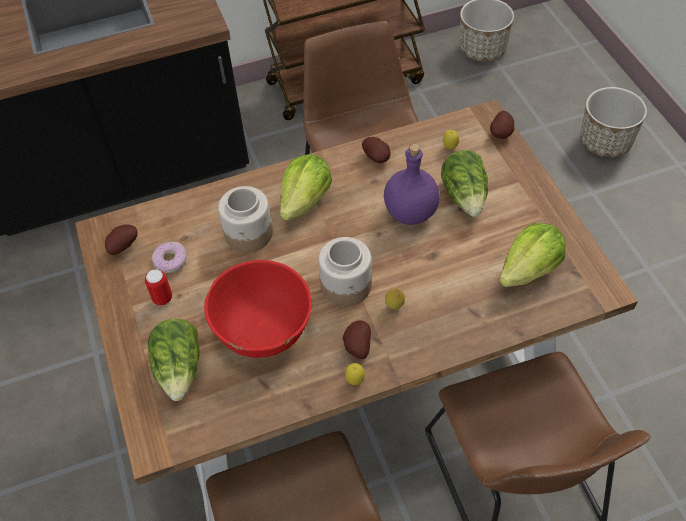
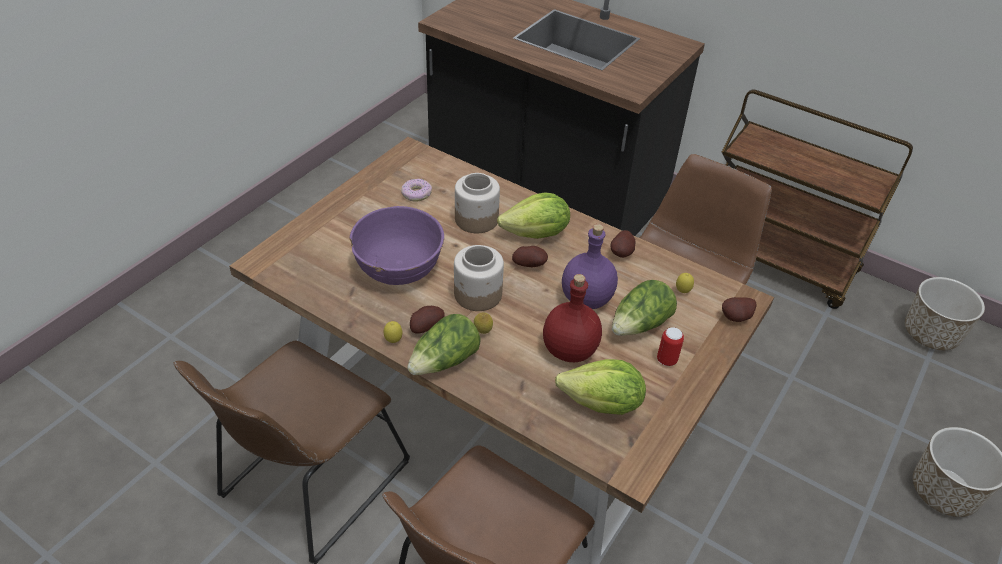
camera: 50 degrees right, 10 degrees down
(122, 246) = (408, 166): potato -> potato (530, 264)
(162, 298) = (381, 206): can -> can (666, 360)
(180, 368) = (331, 243): lettuce -> lettuce (445, 361)
(263, 328) = (399, 268): red bowl -> purple bowl
(457, 258) = (568, 349): none -> red bottle

